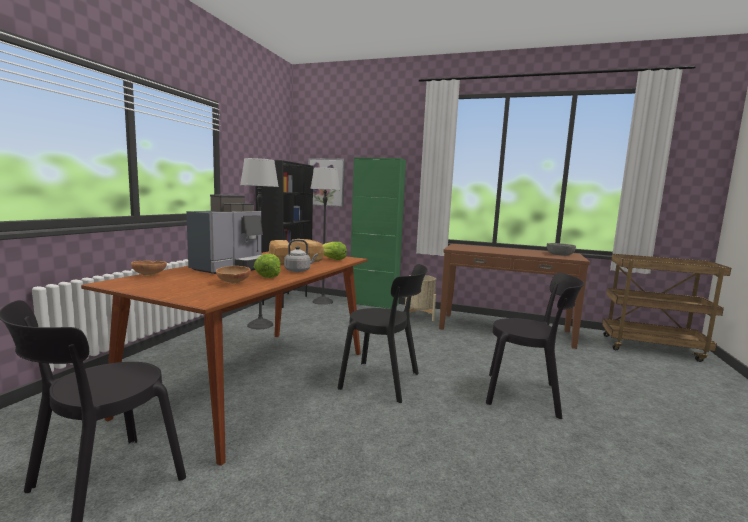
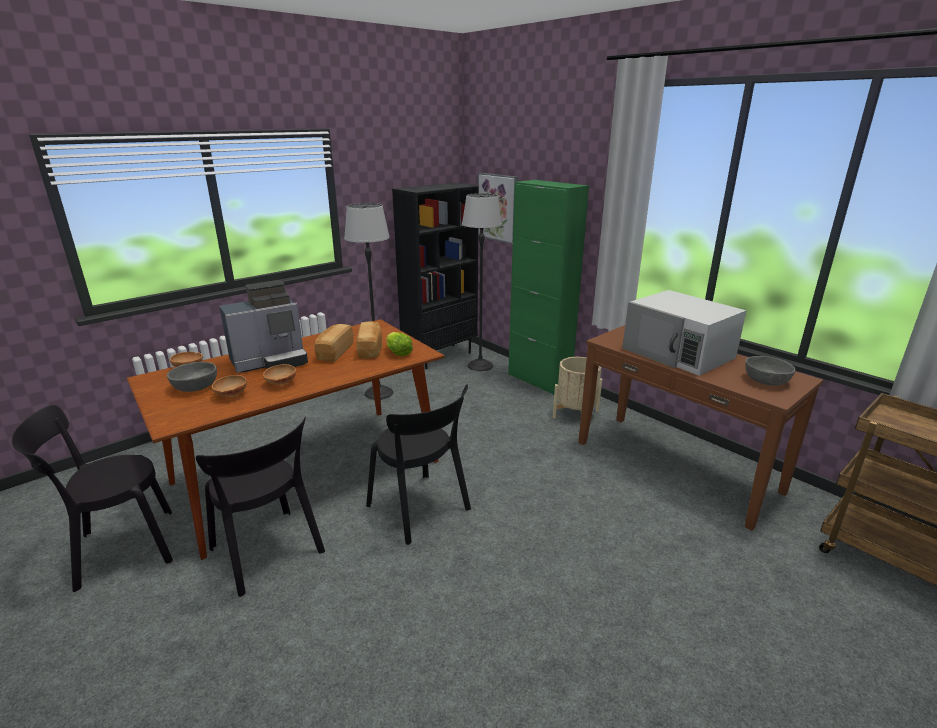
camera: 30 degrees right, 15 degrees up
(182, 282) = (195, 386): none -> grey bowl
(268, 275) = (280, 383): lettuce -> brown bowl
(299, 270) = (324, 377): grey kettle -> none
(501, 250) = (678, 353): none -> white microwave
(527, 395) = (565, 584): black chair -> black chair (269, 553)

